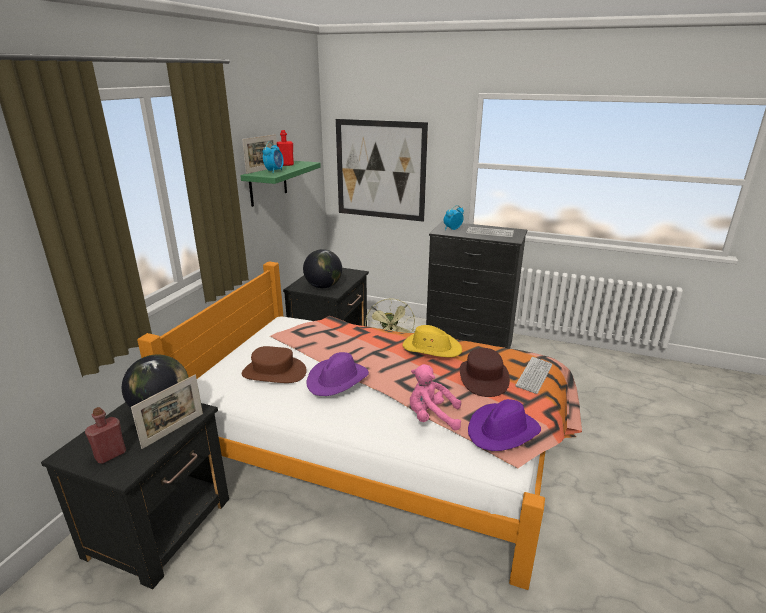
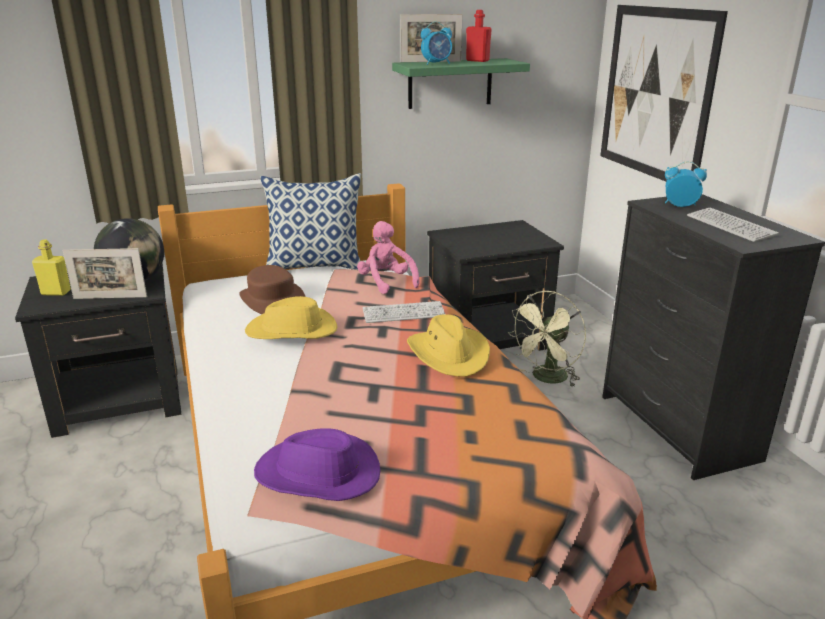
camera: 50 degrees right, 0 degrees up
(110, 455) = (56, 292): red bottle -> yellow bottle
(250, 340) = (315, 266): none -> pillow
(323, 286) = (472, 242): globe -> none
(337, 380) = (292, 330): purple hat -> yellow hat
(431, 417) = (289, 413): pink plush toy -> pink plush toy (386, 283)
(483, 378) = (434, 416): brown hat -> none
(534, 376) = (502, 455): keyboard -> keyboard (403, 313)

